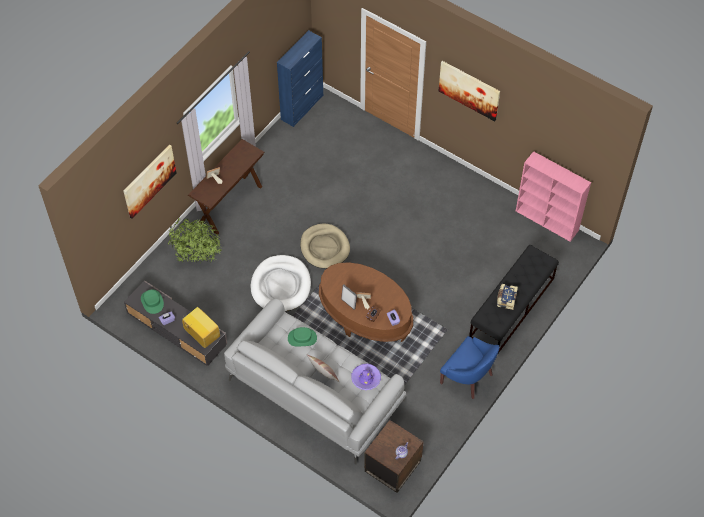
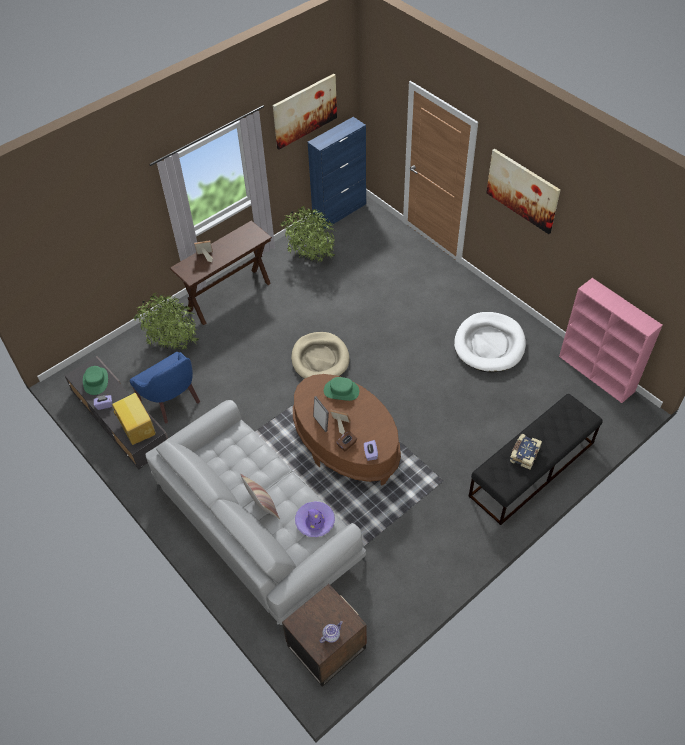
camera: 15 degrees right, 5 degrees down
(149, 181) = (114, 235): picture -> picture (305, 111)
(281, 285) = (256, 392): white dog bed -> white dog bed (489, 344)
(289, 155) = (310, 257): none -> potted plant
(302, 338) = (250, 454): green hat -> green hat (341, 391)
(468, 377) = (456, 547): blue armchair -> blue armchair (172, 400)

